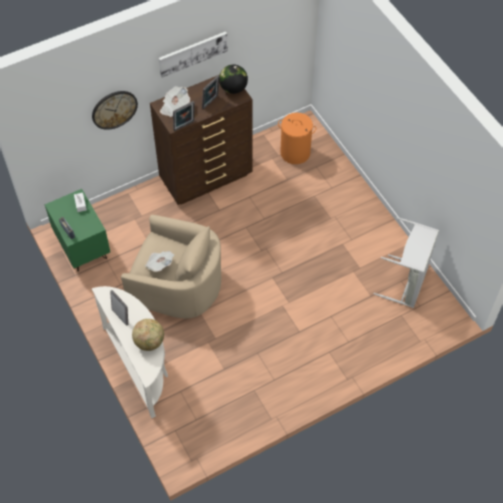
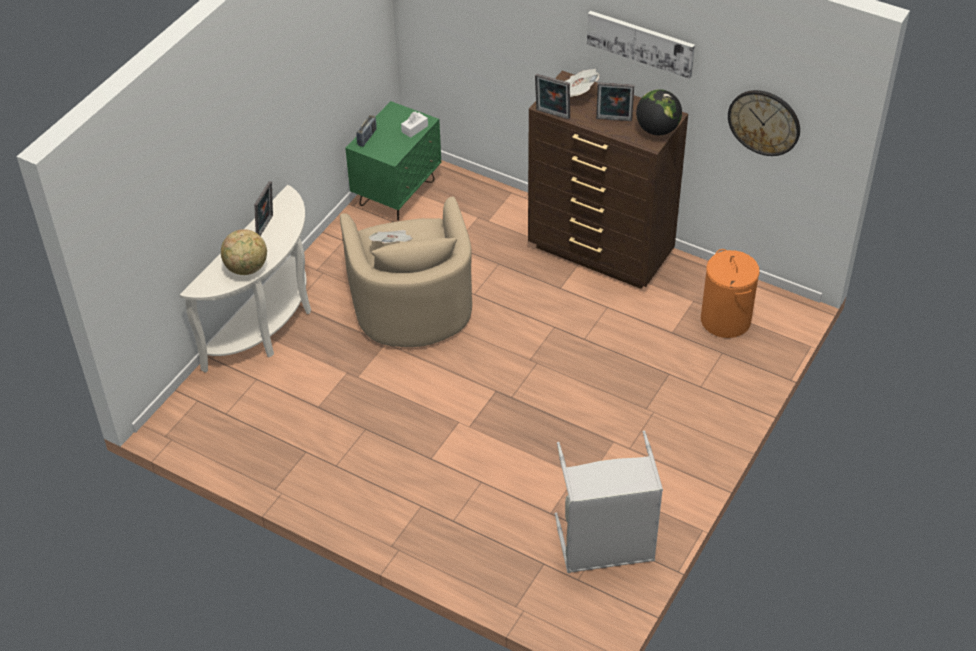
camera: 60 degrees right, 10 degrees down
(114, 109) = (518, 44): wall clock -> wall clock (764, 122)

